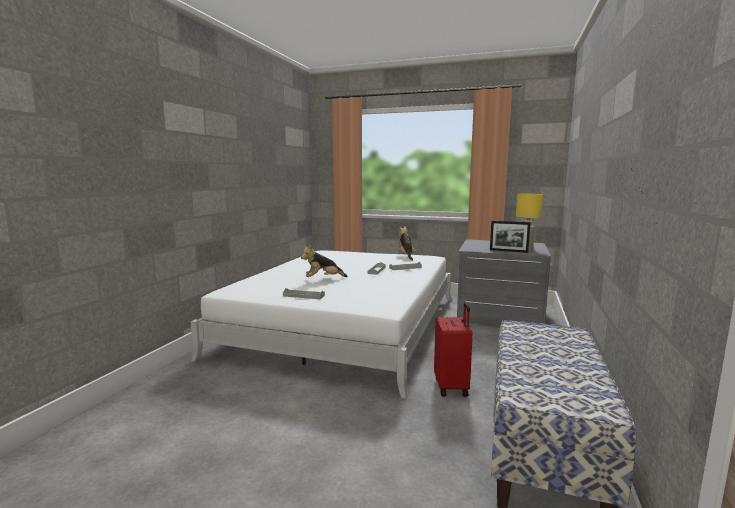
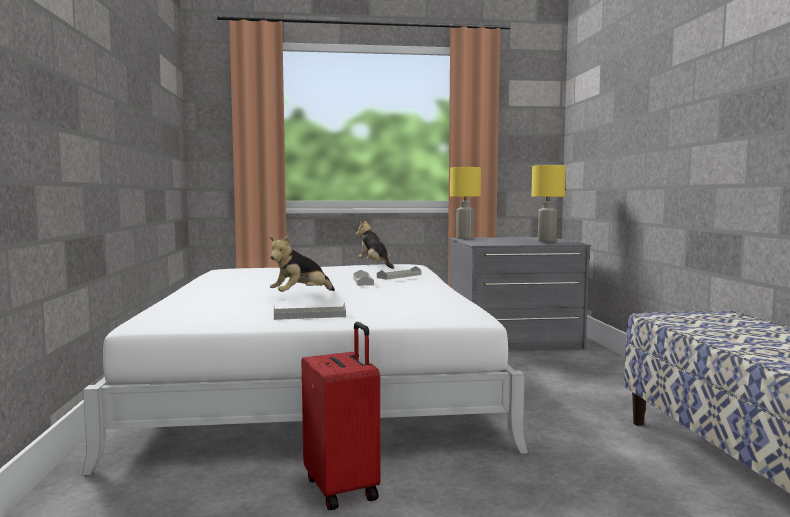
camera: 25 degrees left, 5 degrees down
(452, 387) = (566, 427): red suitcase -> red suitcase (343, 488)
(474, 241) = (465, 238): none -> yellow table lamp
(508, 251) = (533, 243): picture frame -> none

